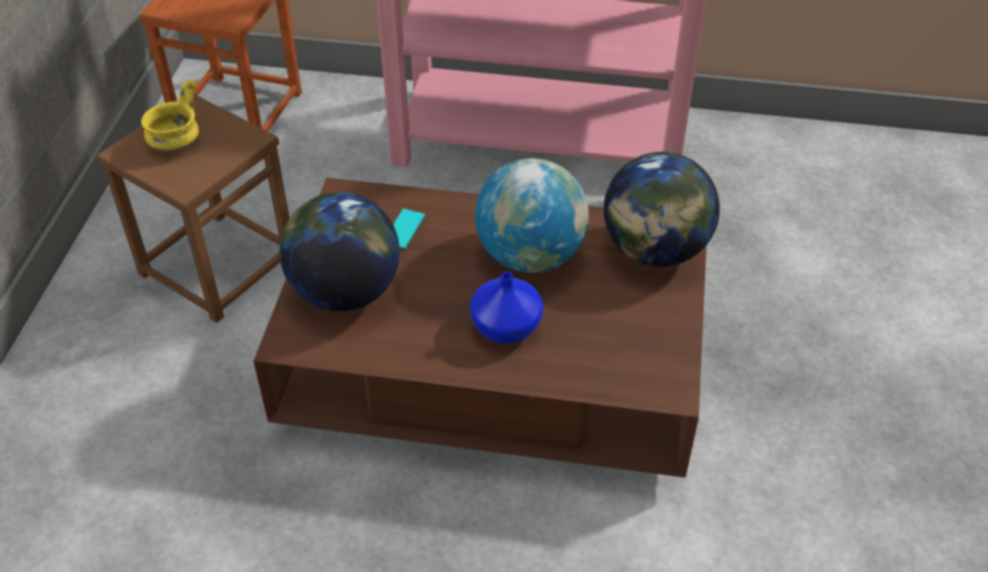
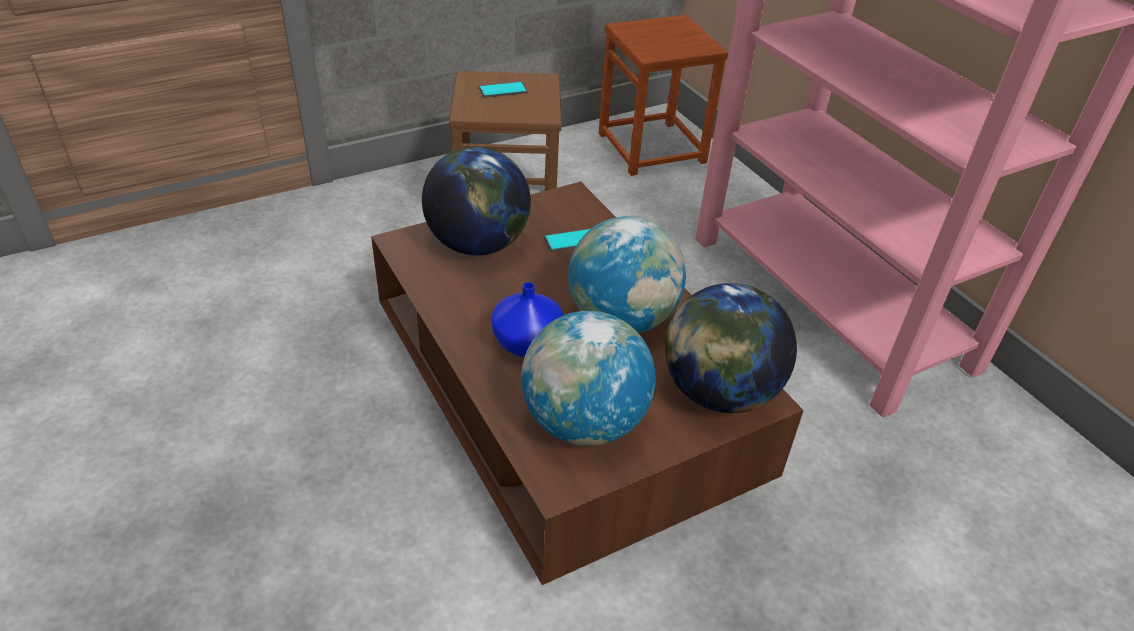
camera: 50 degrees right, 5 degrees down
(175, 142) = (503, 90): yellow bowl -> phone
(623, 342) = (584, 423): none -> globe

